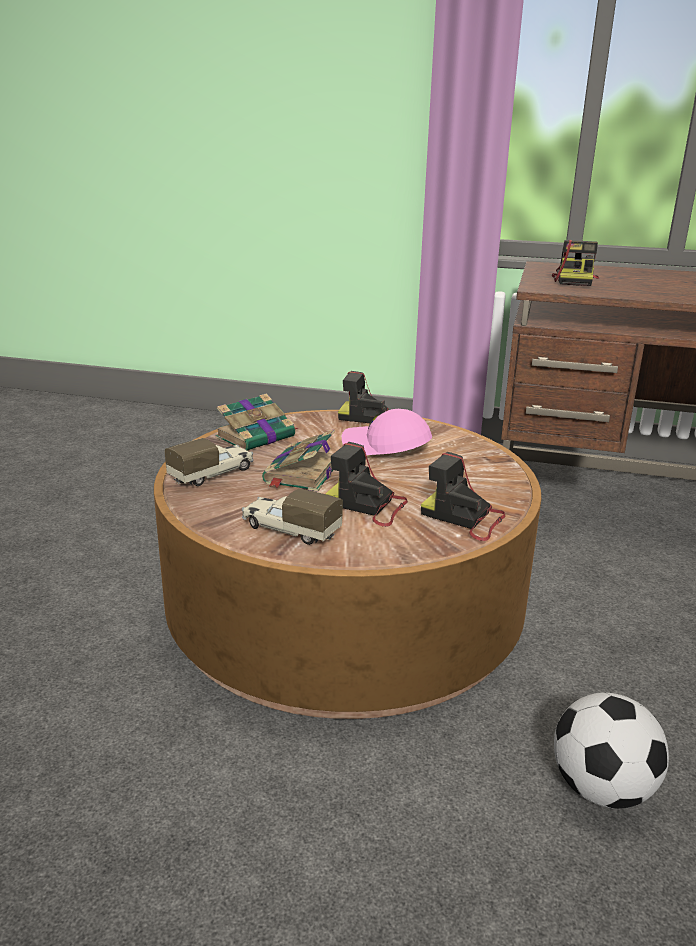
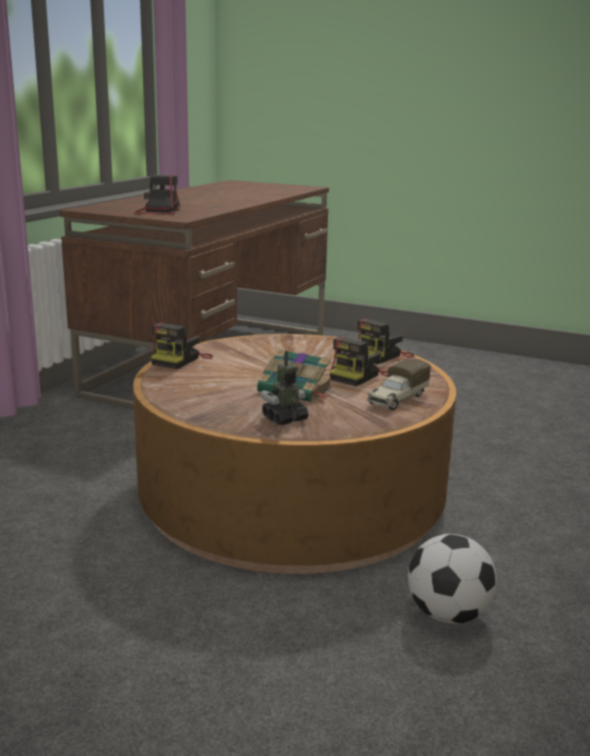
camera: 80 degrees left, 5 degrees down
(213, 474) = (284, 419): toy truck -> toy robot
(257, 436) = (200, 400): book -> none
(384, 448) = (252, 362): pink cap -> none
(575, 281) = (159, 211): camera -> camera turned 105 degrees counterclockwise
(601, 789) = (490, 446): football -> football (448, 614)

